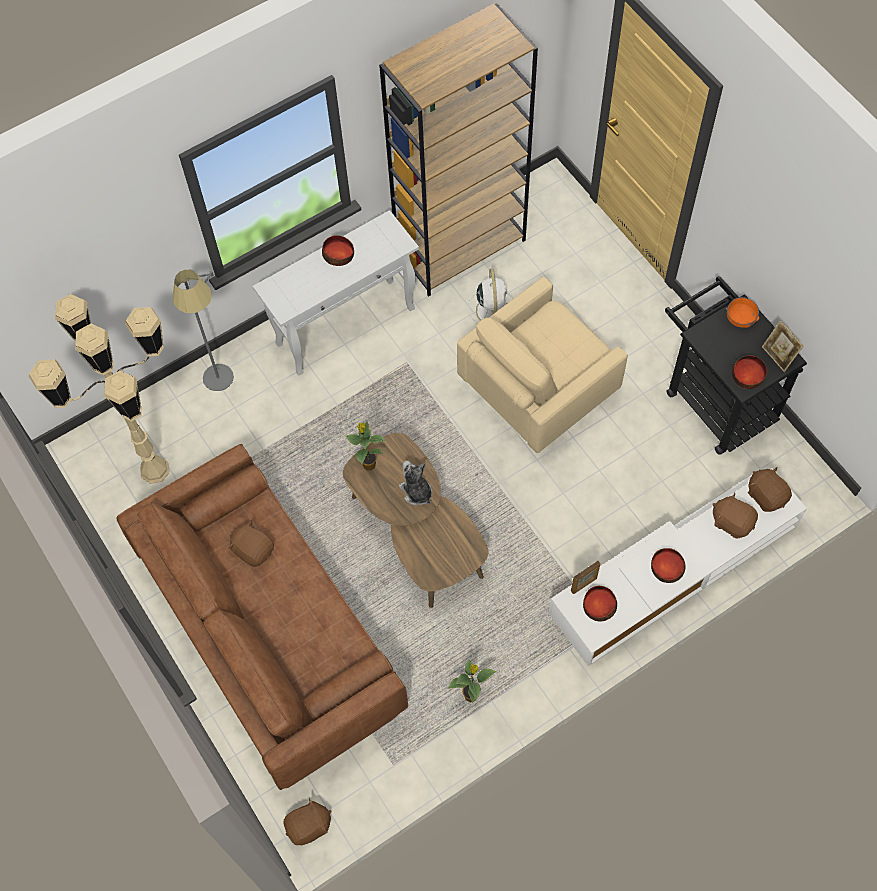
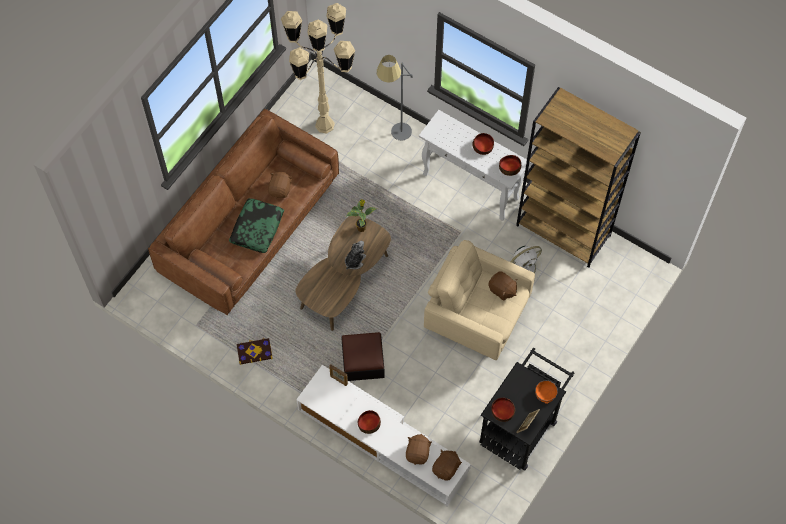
camera: 65 degrees right, 0 degrees up
(301, 605) = (257, 228): none -> pillow
(309, 826) = (144, 295): brown plush toy -> brown plush toy (502, 290)
(471, 695) = (254, 351): potted plant -> book
(546, 554) = (363, 361): none -> ottoman
(599, 606) = (328, 393): bowl -> bowl (510, 167)

